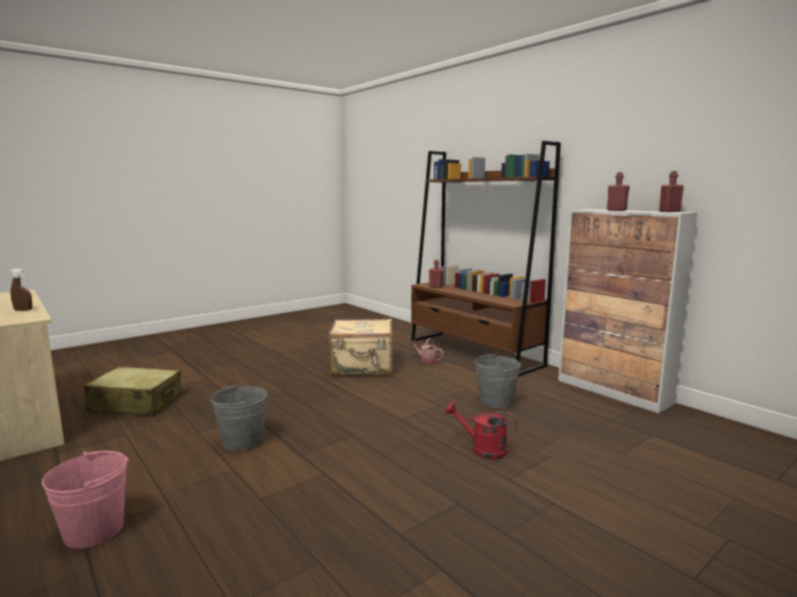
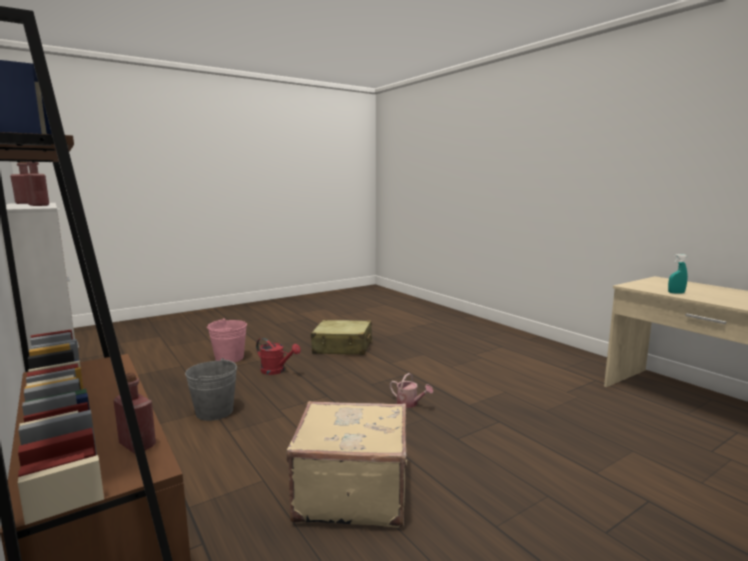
camera: 175 degrees left, 0 degrees up
(23, 310) = (676, 293): brown spray bottle -> turquoise spray bottle
(94, 530) = (497, 347): pink bucket -> pink bucket (229, 358)
(136, 403) = (620, 426): beige suitcase -> beige suitcase (343, 347)
(242, 442) = (459, 382): grey bucket -> none
(426, 360) = (228, 509): watering can -> watering can (410, 404)

